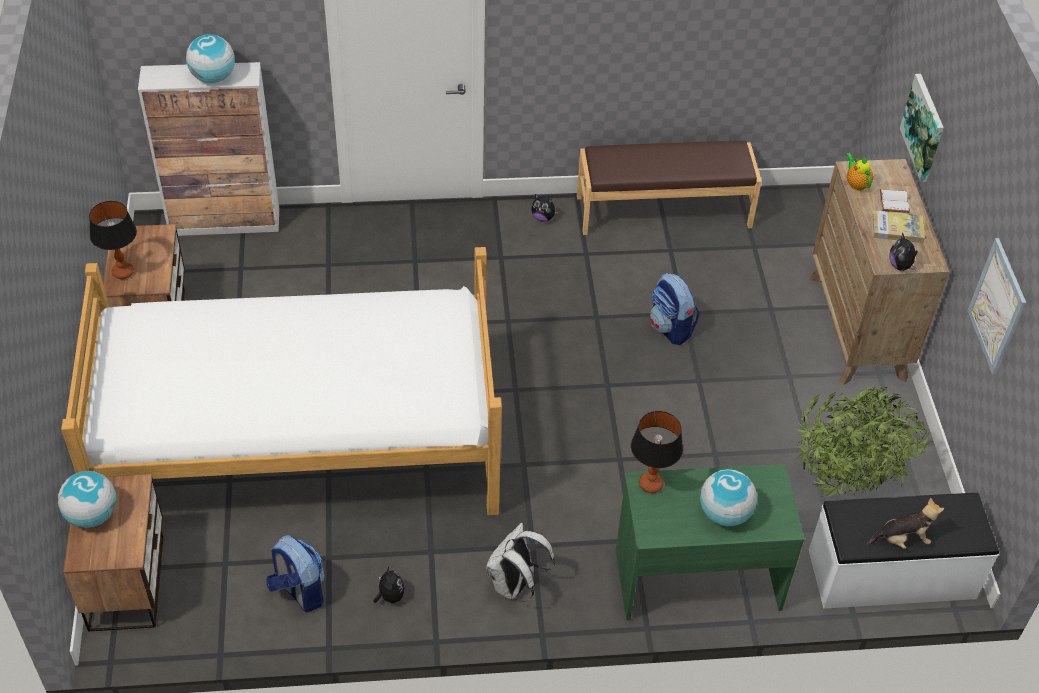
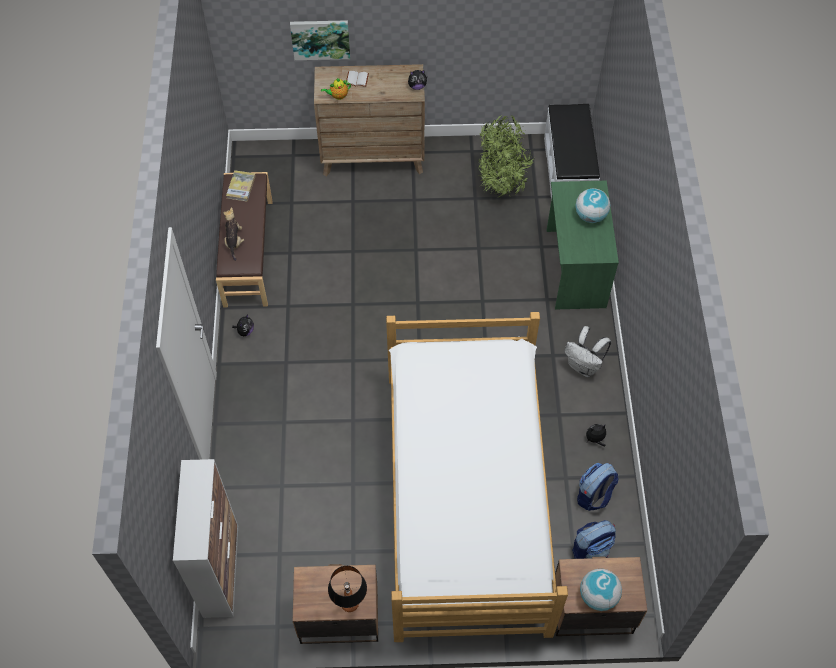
camera: 85 degrees left, 10 degrees up
(213, 77) = (199, 496): globe -> none
(651, 484) = (569, 250): table lamp -> none
(671, 328) = (367, 260): backpack -> backpack (591, 548)
(897, 229) = (383, 82): book -> book (241, 187)
(902, 539) = (584, 144): plush toy -> plush toy (234, 241)
(997, 306) = (487, 35): picture -> none

